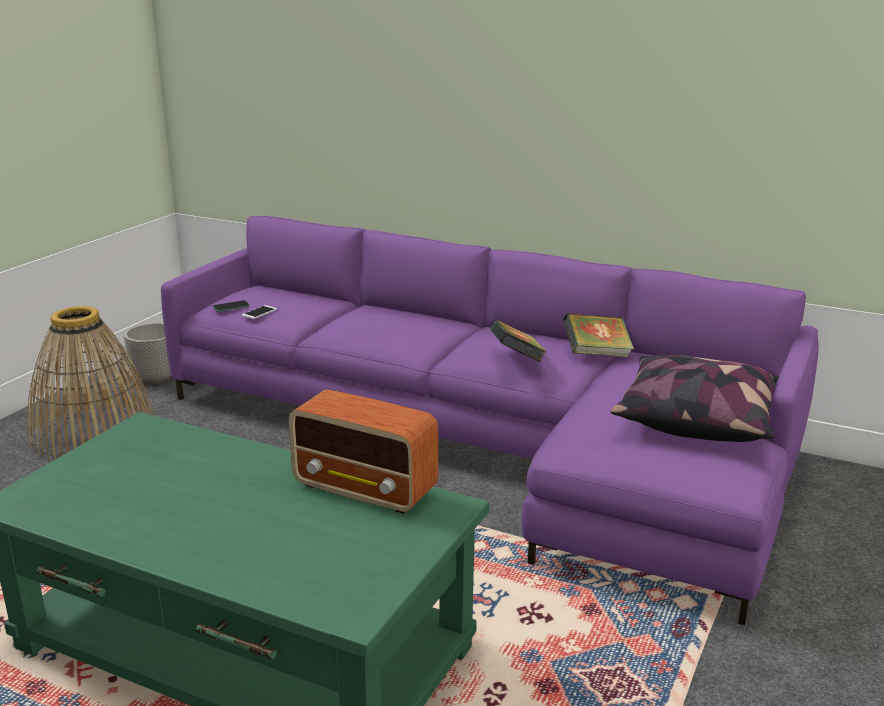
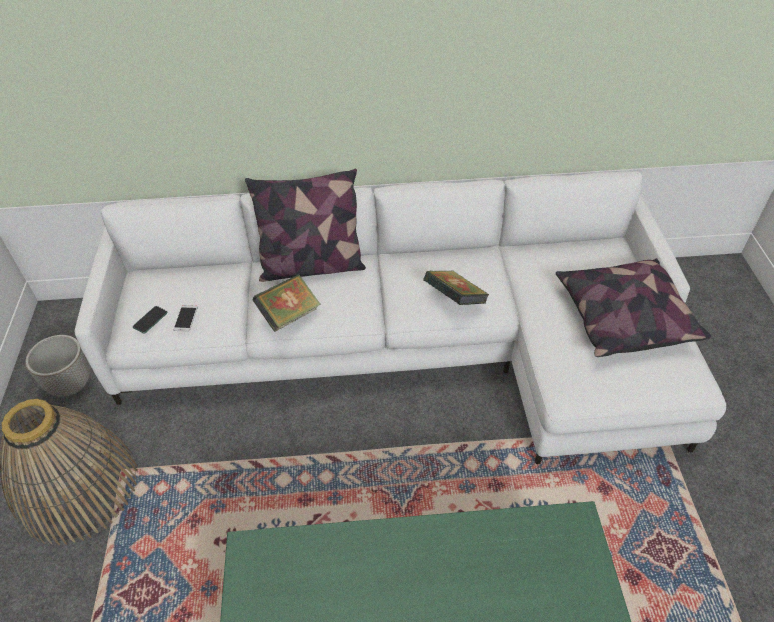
camera: 30 degrees left, 25 degrees up
(366, 490) = (505, 537): radio -> none
(406, 314) = (311, 266): none -> pillow
(490, 445) = (415, 346): purple sofa -> white sofa
(596, 354) = (495, 261): book -> book (289, 315)

